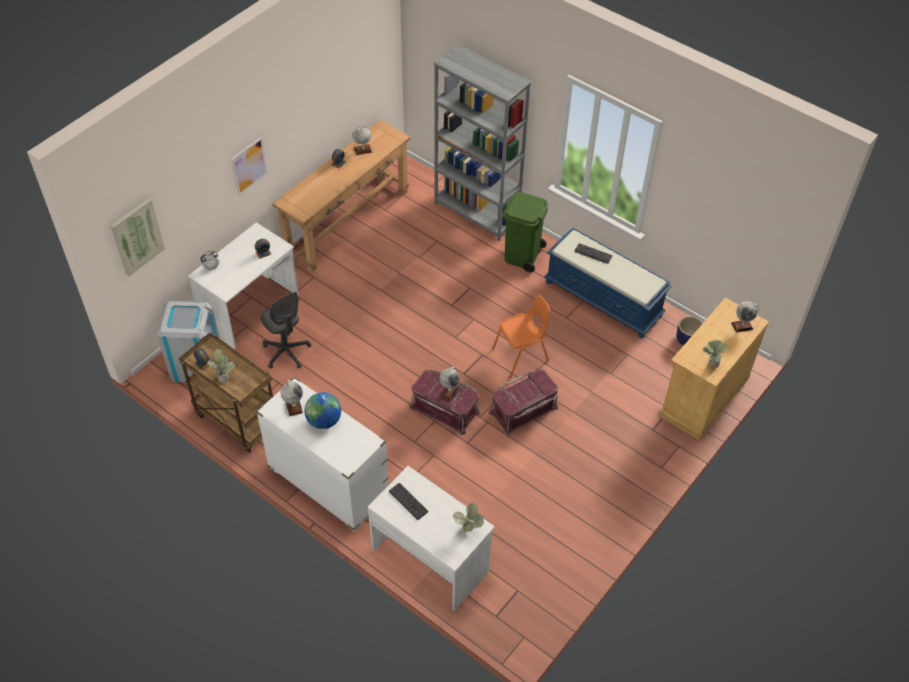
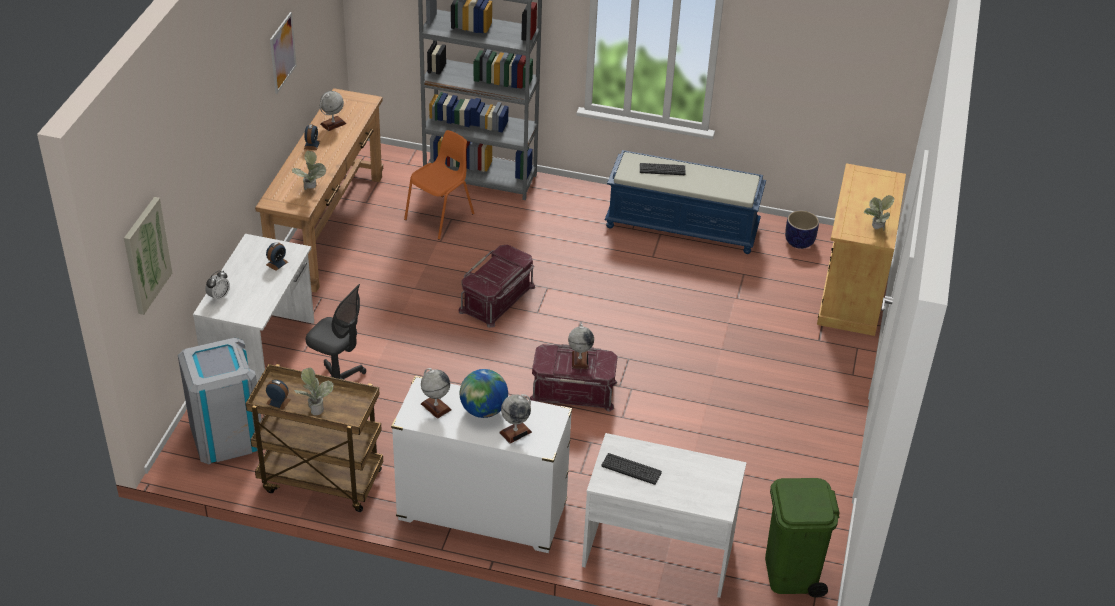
camera: 25 degrees left, 10 degrees down
(249, 166) = (233, 152): picture -> picture (282, 52)
(468, 530) = (720, 476): potted plant -> potted plant (311, 190)
(521, 356) = (627, 310): orange chair -> orange chair (441, 217)
(522, 256) = (562, 208): green trash can -> green trash can (791, 574)
(524, 410) = (665, 364): red storage box -> red storage box (498, 299)
(742, 326) = (881, 185): globe -> globe (515, 432)

